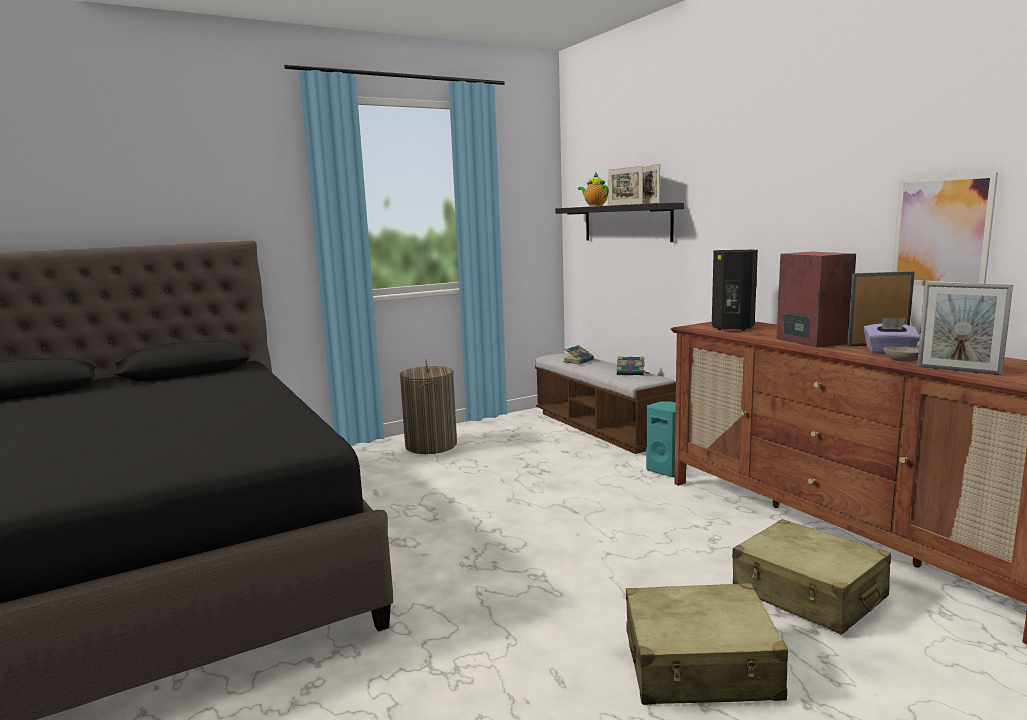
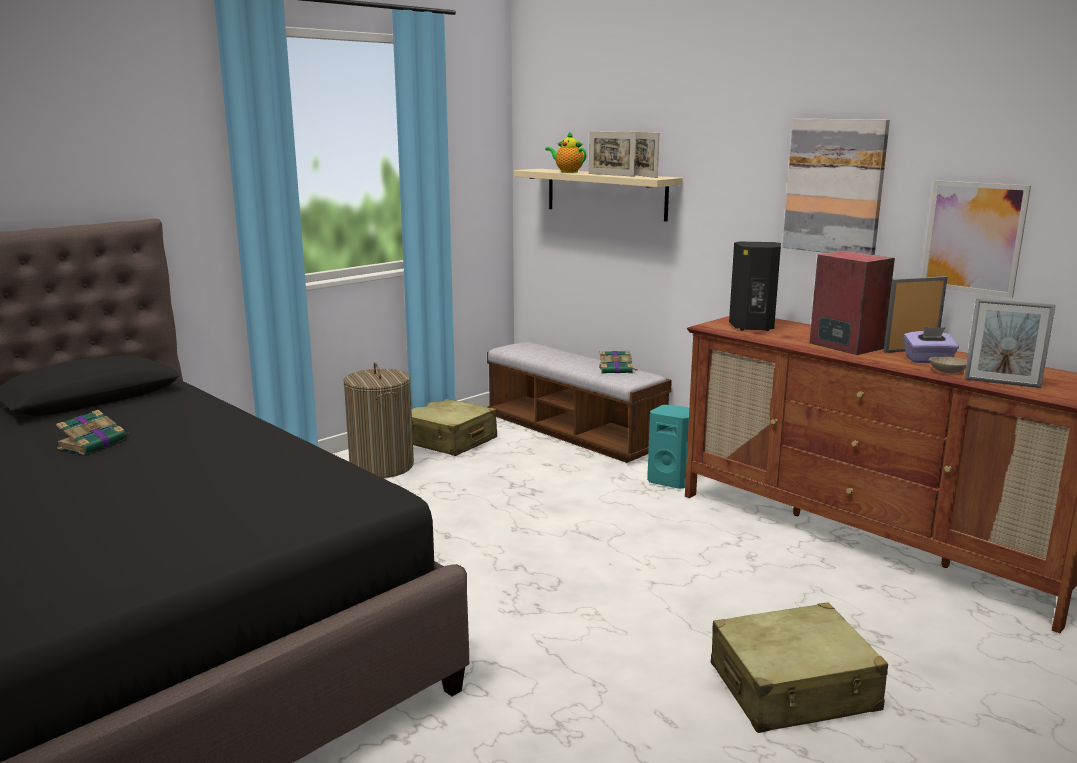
camera: 15 degrees left, 5 degrees up
(579, 361) = (546, 354): book -> book (93, 443)
(626, 223) = (605, 193): black shelf -> beige shelf
(808, 594) = (861, 605): beige suitcase -> beige suitcase (448, 441)
(809, 195) = (835, 186): none -> picture

